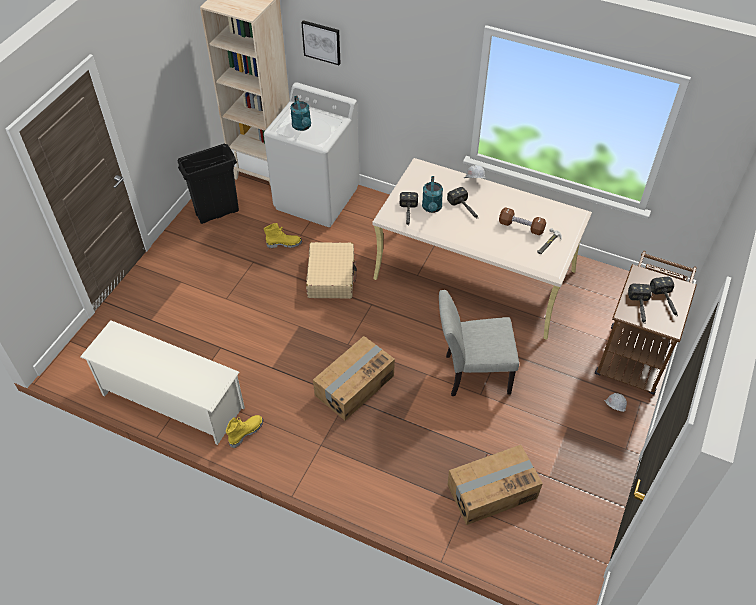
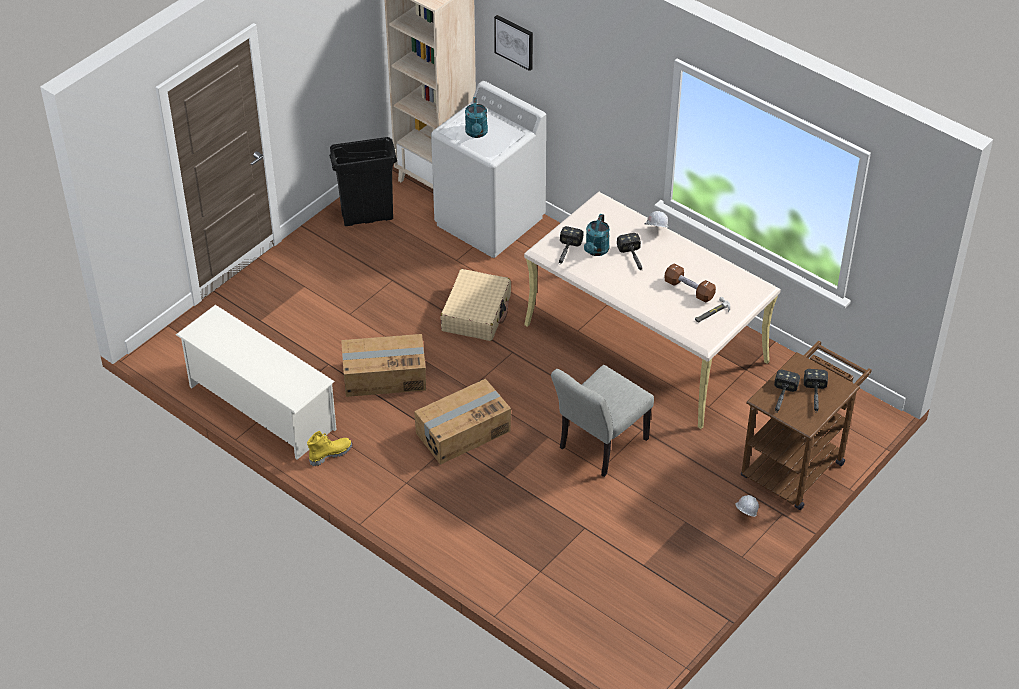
camera: 15 degrees right, 5 degrees down
(284, 243) = (434, 266): yellow boot -> none
(471, 374) = (598, 447): grey chair -> grey chair turned 60 degrees counterclockwise
(491, 491) = (574, 564): cardboard box -> cardboard box (384, 375)

